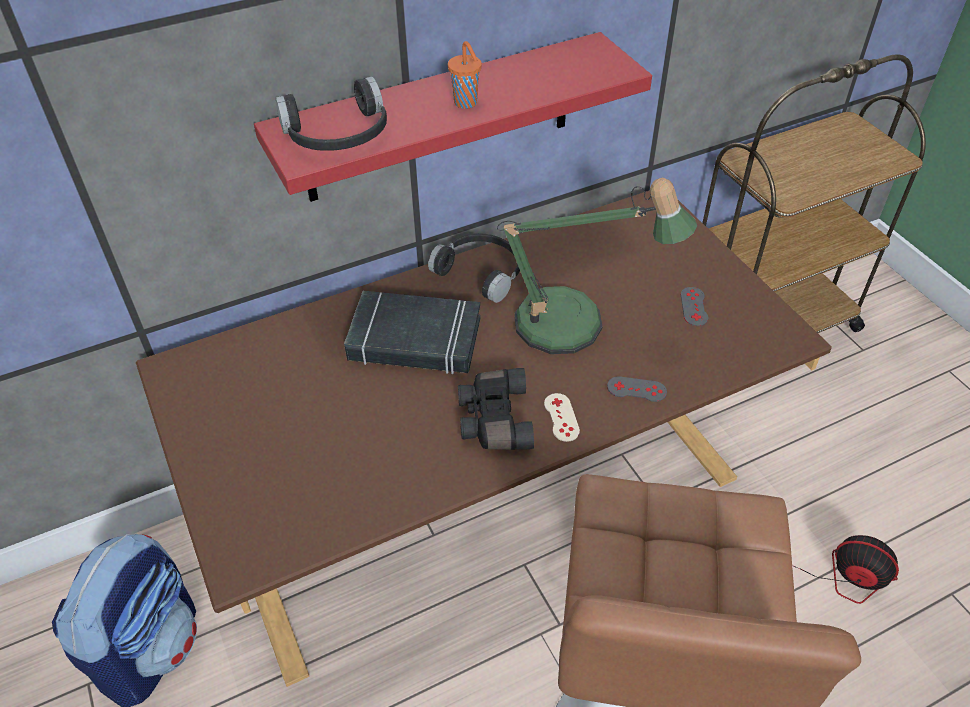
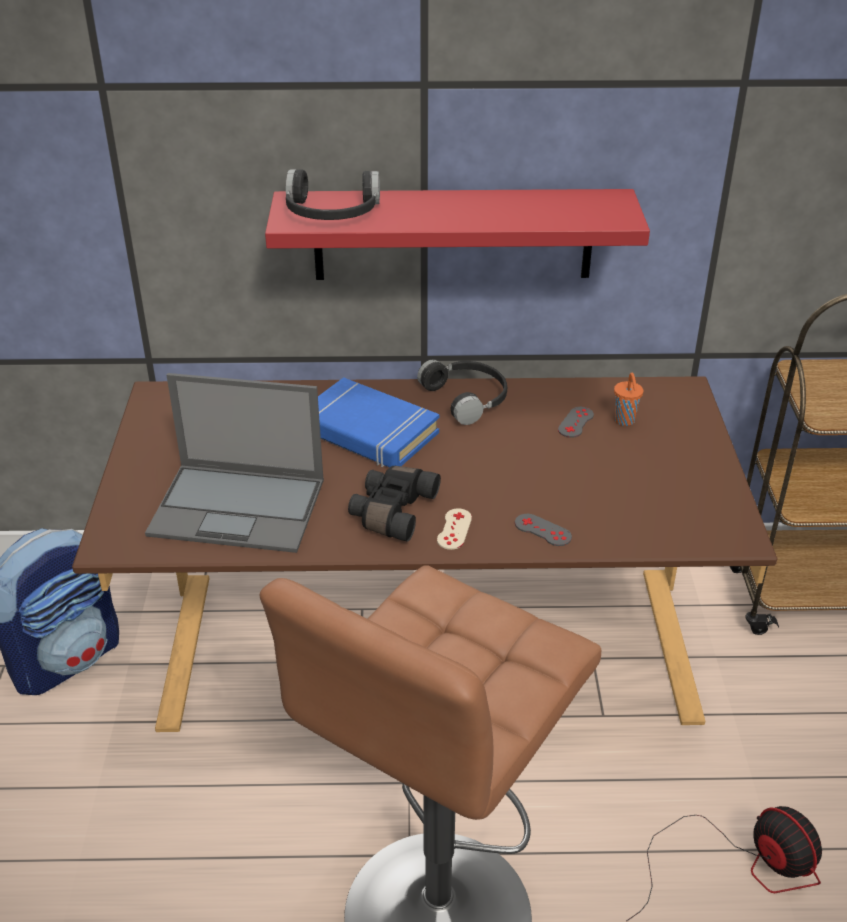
camera: 25 degrees right, 10 degrees down
(346, 470) = (240, 507): none -> laptop
(414, 340) = (368, 432): black book -> blue book
(466, 103) = (458, 215): orange cup -> orange cup (625, 421)
(573, 327) = (520, 465): table lamp -> none
(694, 306) = (654, 482): grey game controller -> grey game controller (576, 422)

